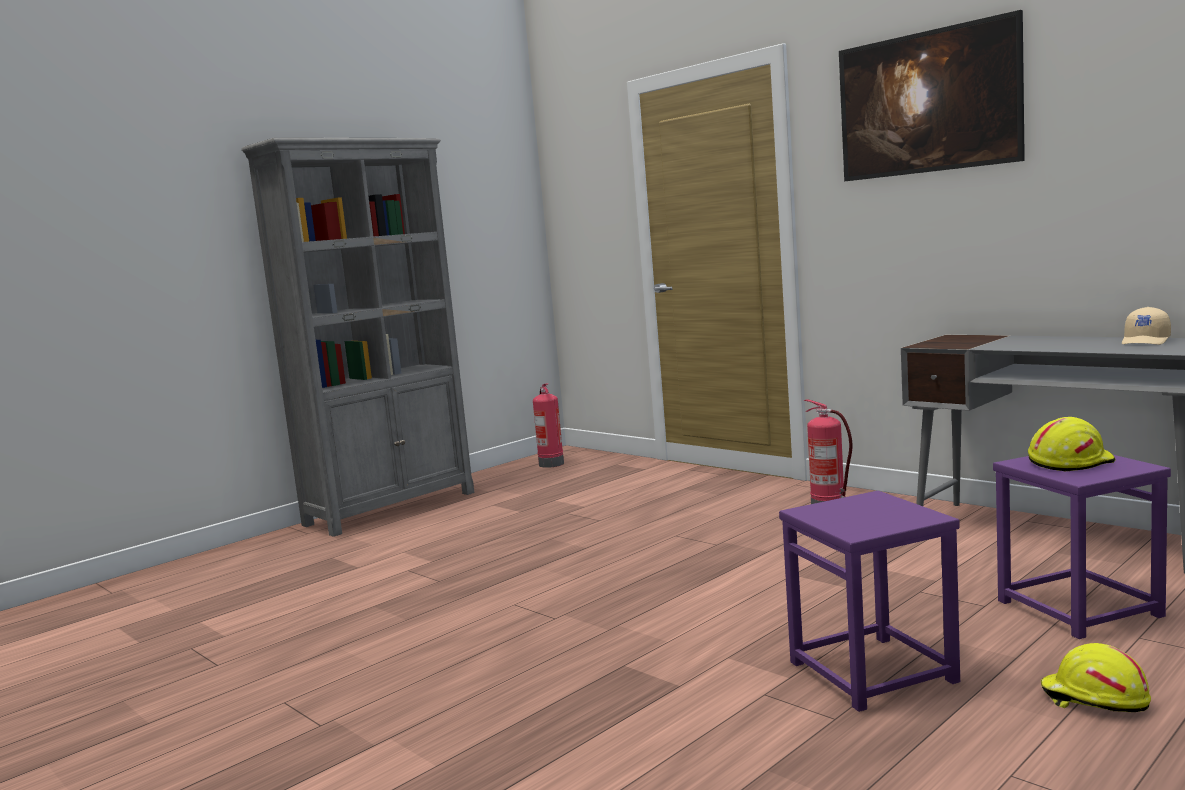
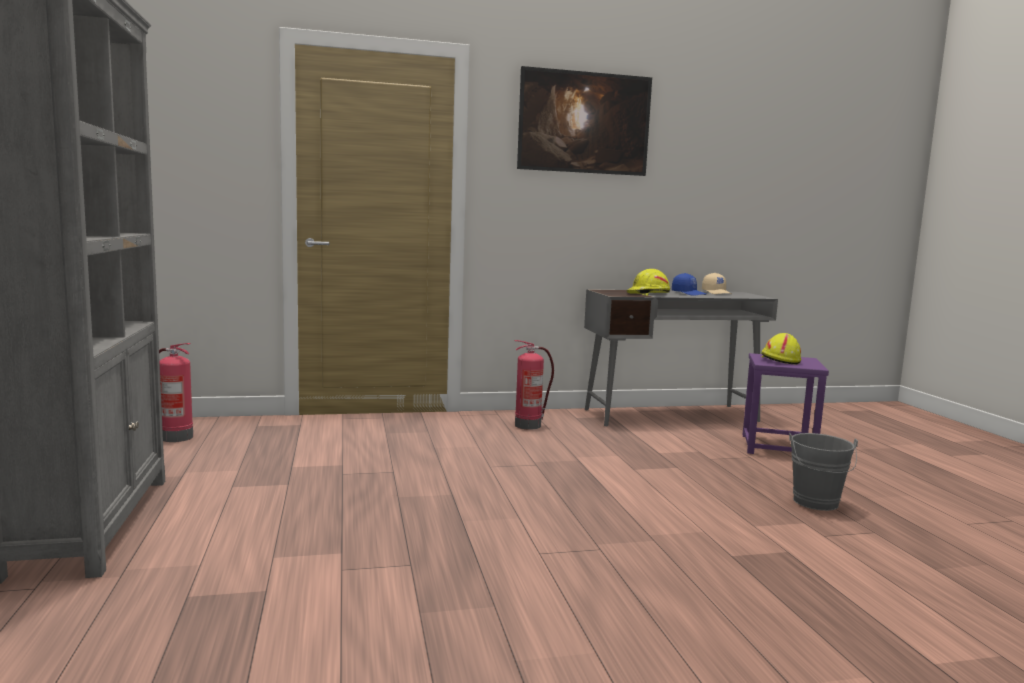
camera: 60 degrees left, 0 degrees up
(873, 671) = (816, 504): purple stool -> grey bucket
(1071, 343) = (688, 293): none -> blue cap
(1094, 699) = (890, 483): yellow hard hat -> yellow hard hat (648, 294)

